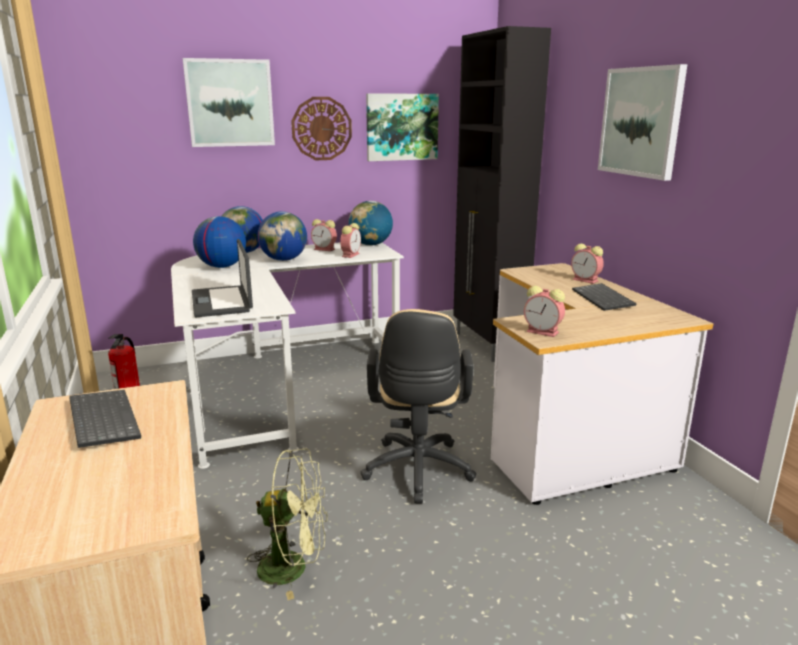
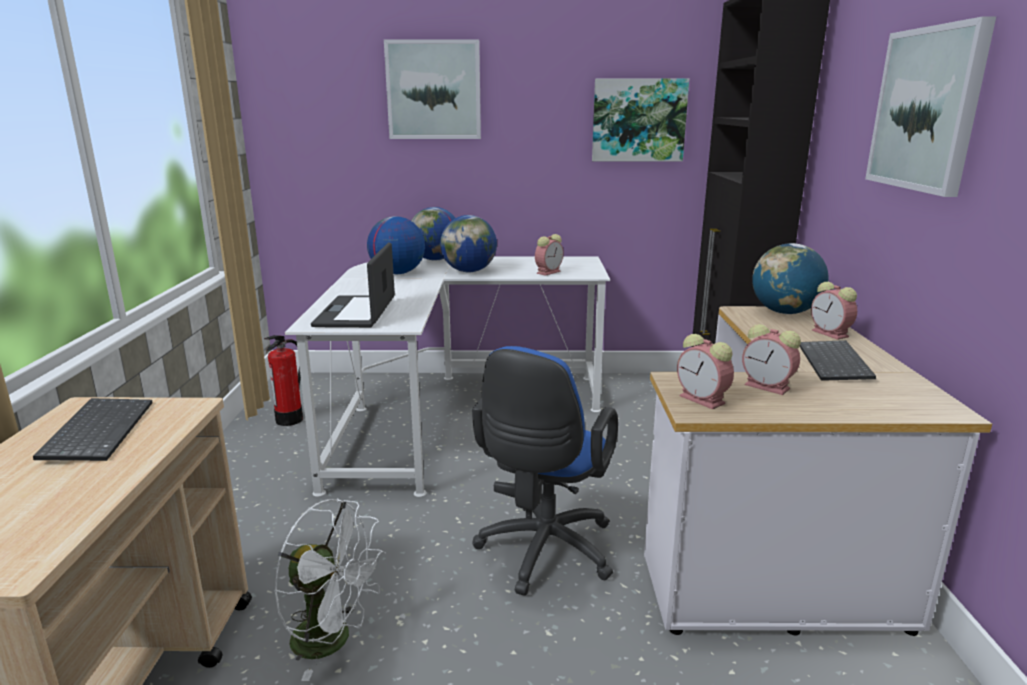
camera: 20 degrees right, 0 degrees up
(293, 567) = (333, 640): green fan -> white fan
(321, 128) = (538, 121): wall clock -> none
(325, 249) = (526, 263): alarm clock -> alarm clock (769, 387)
(371, 245) = (584, 262): globe -> globe (785, 312)
(417, 473) = (543, 553): beige office chair -> blue office chair

